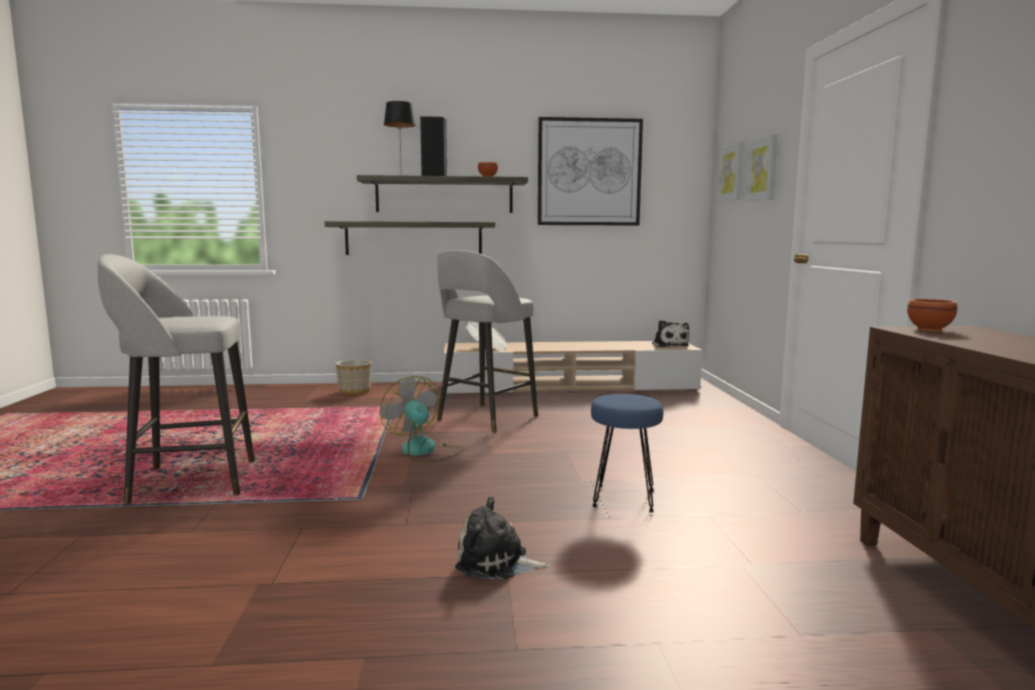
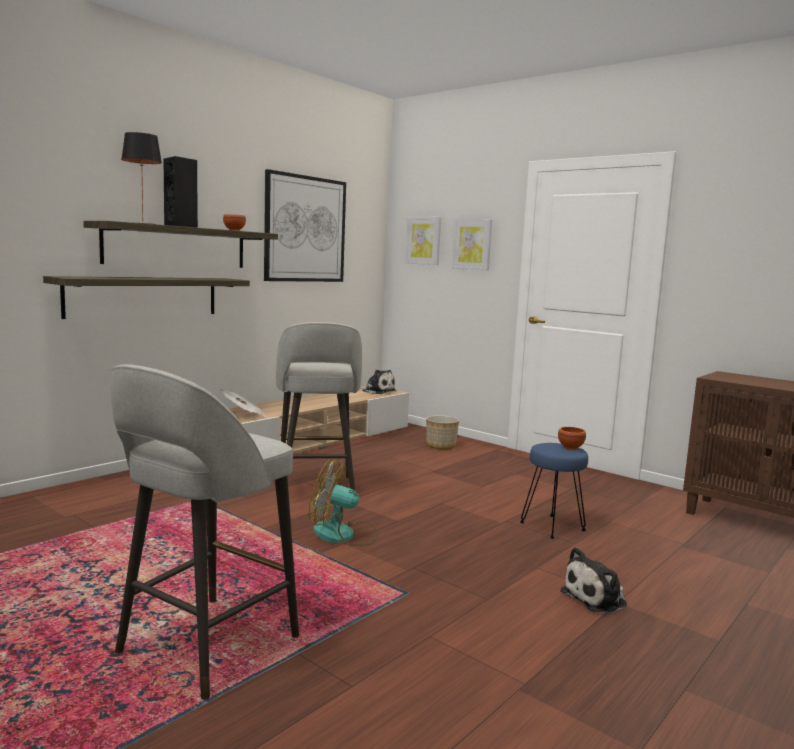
camera: 45 degrees left, 0 degrees up
(354, 391) = (102, 492): planter -> planter (440, 446)
(929, 330) = (724, 377): brown bowl -> brown bowl (571, 448)

